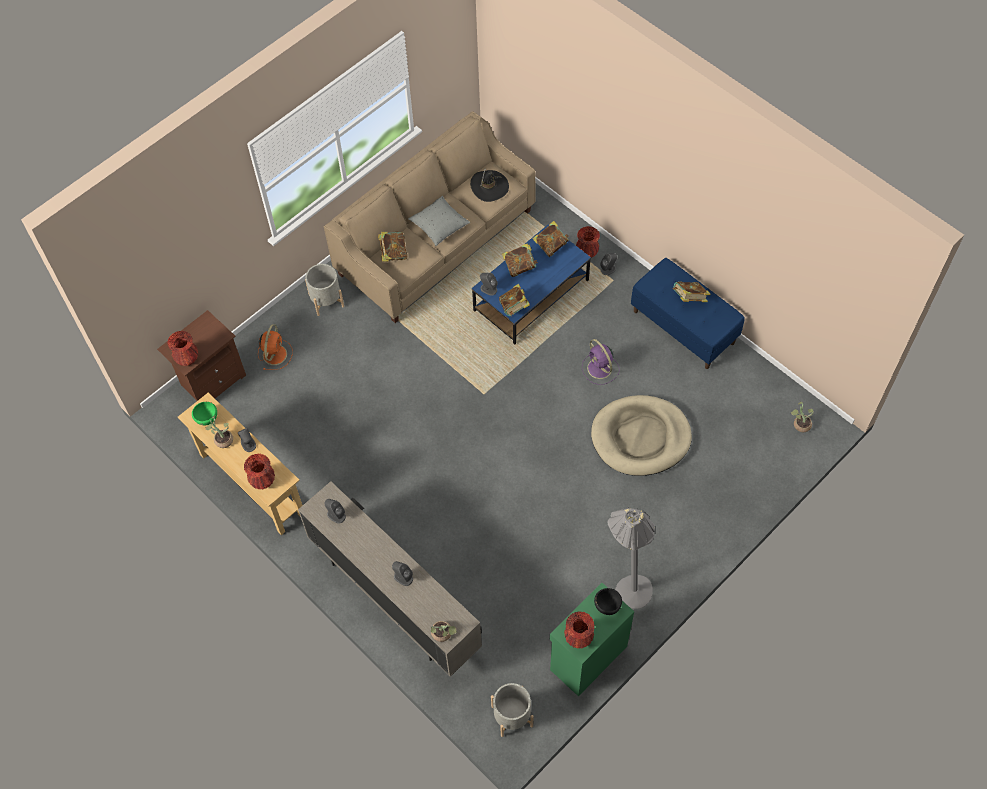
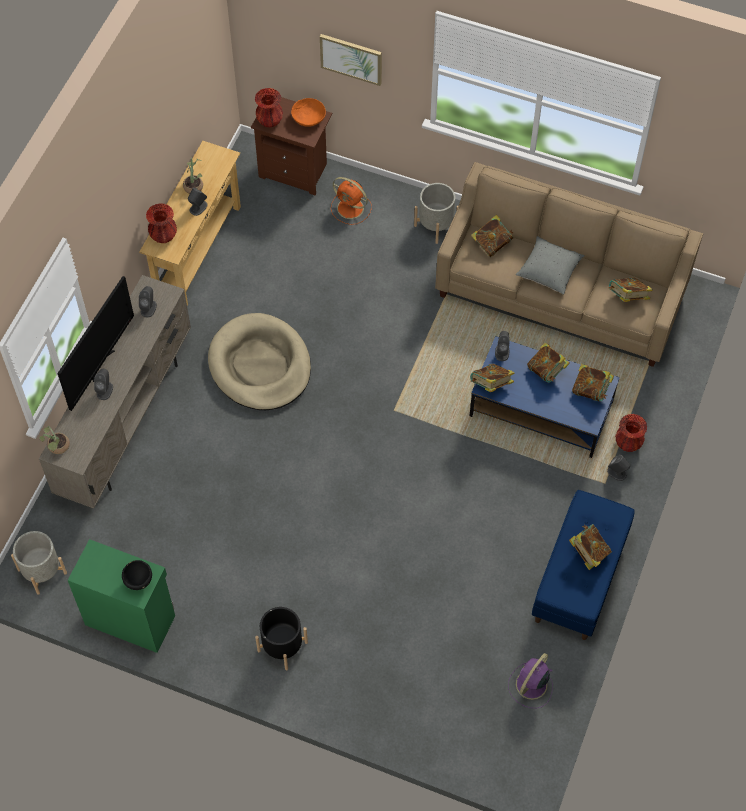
camera: 65 degrees right, 0 degrees up
(202, 329) = (308, 118): none -> orange bowl
(203, 251) = (351, 58): none -> picture
(207, 419) = (210, 164): green bowl -> none
(275, 353) = (351, 208): orange fan -> orange fan turned 45 degrees clockwise
(374, 572) = (100, 364): none -> television
(489, 187) = (627, 297): black hat -> book
(578, 638) = (94, 567): red vase -> none
(600, 369) = (480, 511): purple fan -> purple fan (530, 685)
(626, 586) = (225, 629): grey floor lamp -> none
(640, 437) = (412, 581): beige dog bed -> beige dog bed (260, 365)
(659, 549) = (282, 646): none -> black planter
(800, 424) = (509, 746): potted plant -> none

